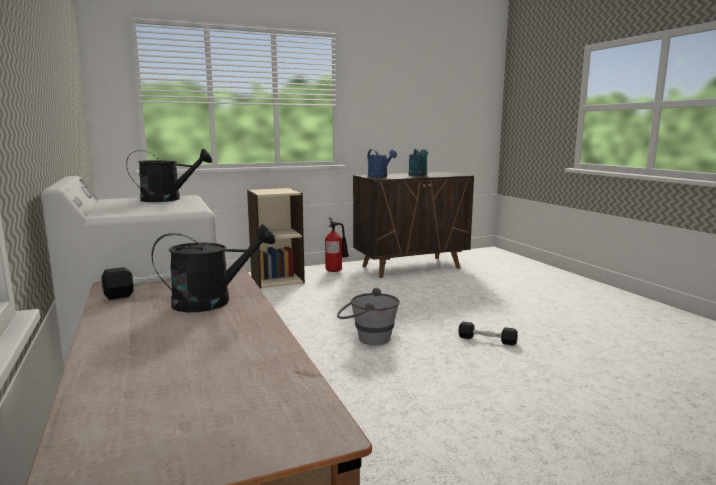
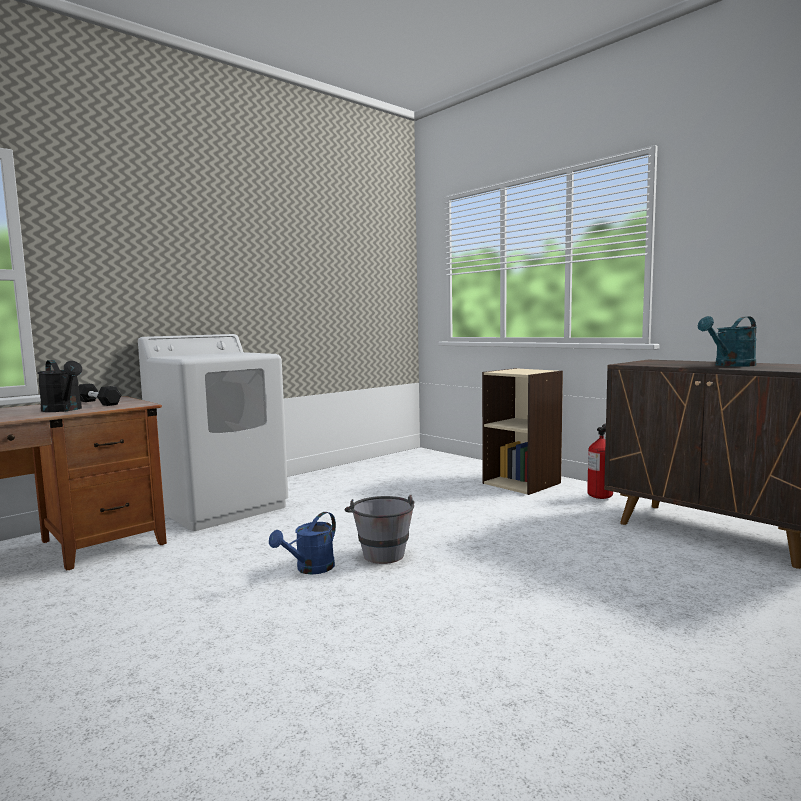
camera: 70 degrees right, 5 degrees down
(168, 199) = (244, 354): black watering can -> none
(380, 176) = (654, 362): blue watering can -> blue watering can (310, 569)
(487, 340) = (438, 626): black dumbbell -> none

